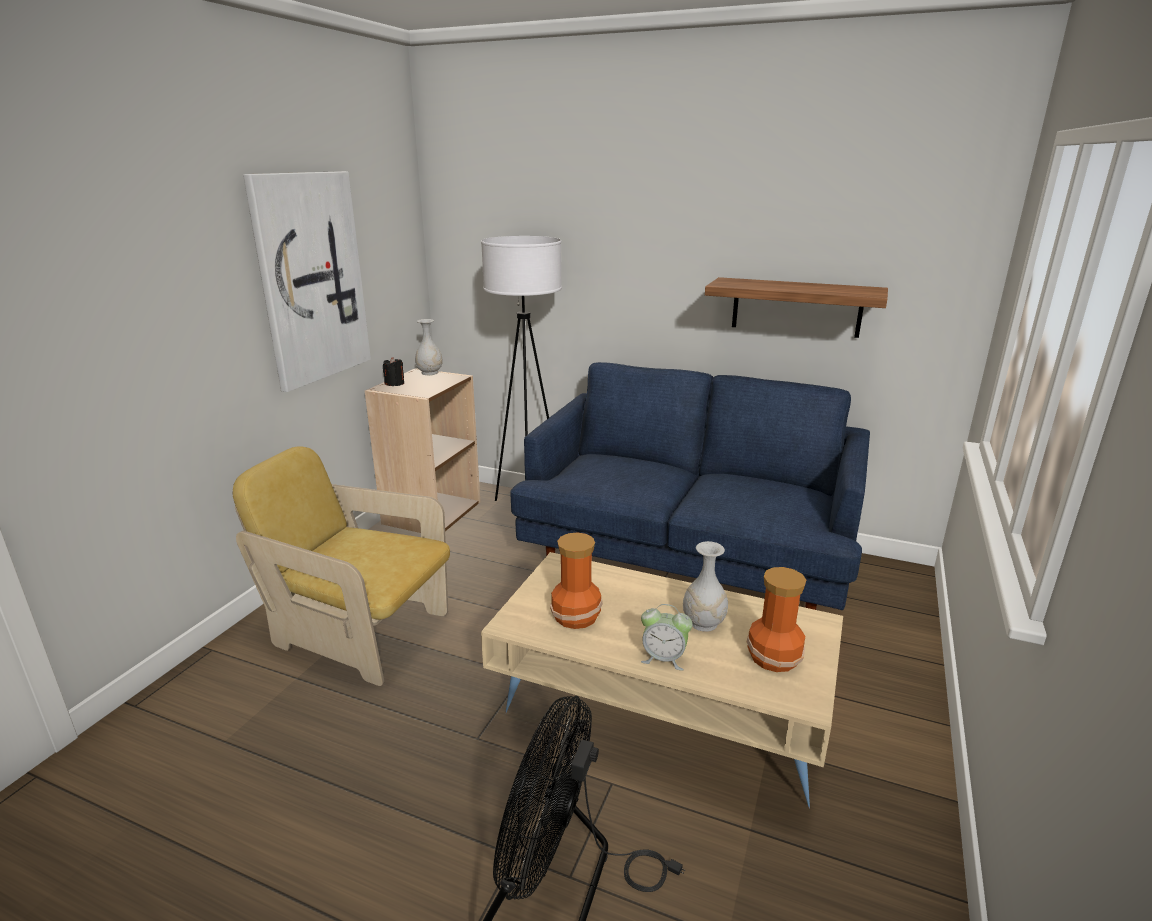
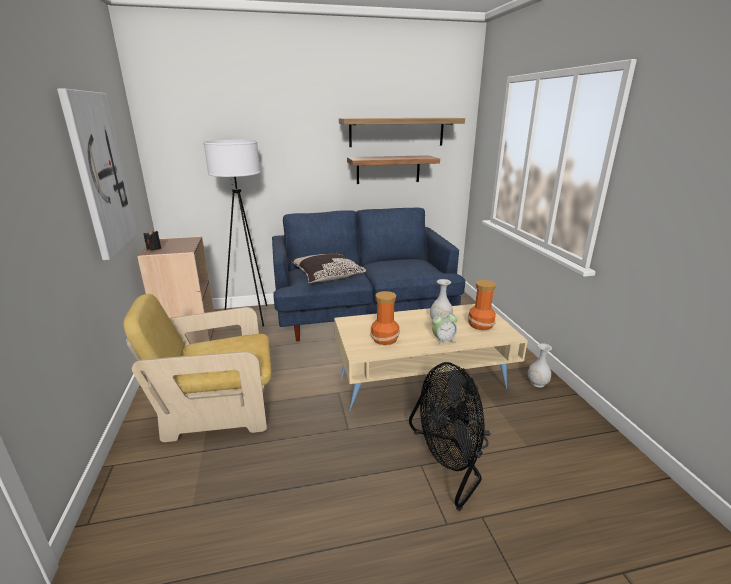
camera: 35 degrees left, 0 degrees up
(430, 373) = (169, 239): white vase -> white vase (537, 383)
(610, 480) = (328, 276): none -> pillow
(821, 237) = (397, 132): none -> shelf

